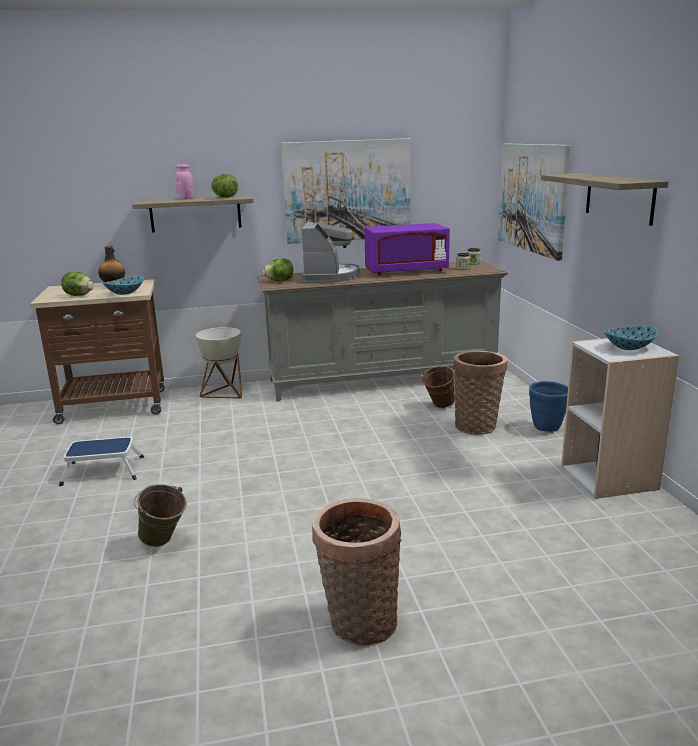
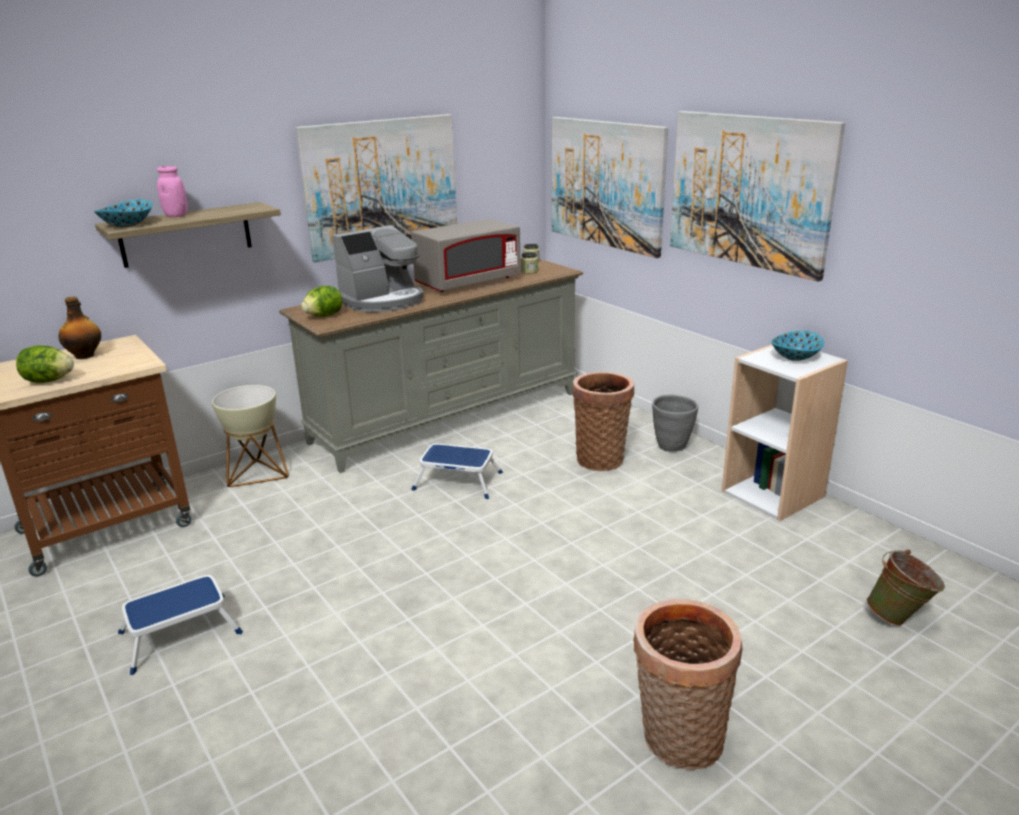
camera: 25 degrees left, 5 degrees up
(124, 293) = (120, 366): bowl -> bowl (126, 225)
(164, 543) = (364, 715): green bucket -> green bucket (899, 618)
(225, 197) = (232, 209): lettuce -> none
(329, 276) = (382, 301): coffee machine -> coffee machine turned 75 degrees clockwise
(352, 421) = (457, 481): none -> blue step ladder
(406, 271) = (468, 282): purple microwave -> grey microwave
(439, 407) = (541, 442): brown bucket -> none
(547, 428) = (672, 446): blue planter -> grey planter
(619, 197) = (749, 191): shelf -> picture

